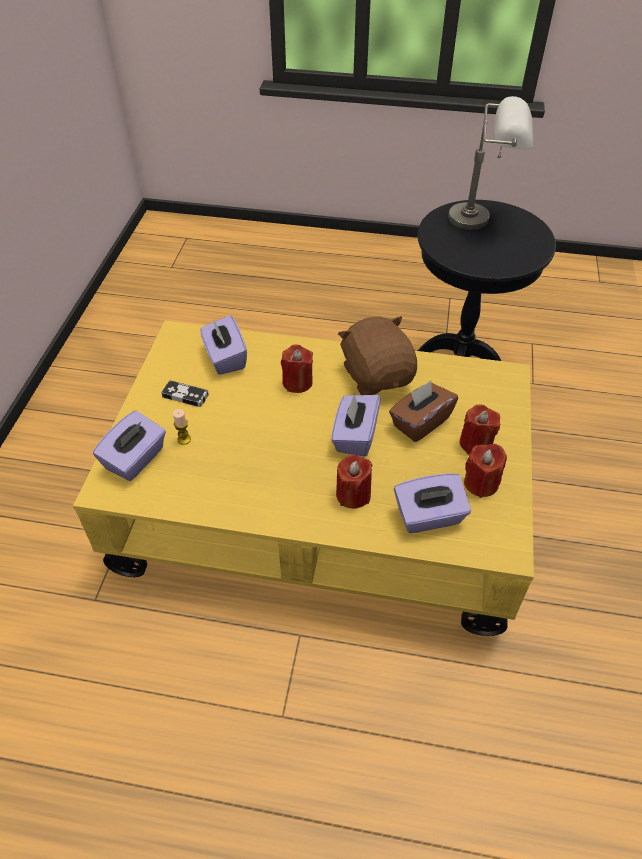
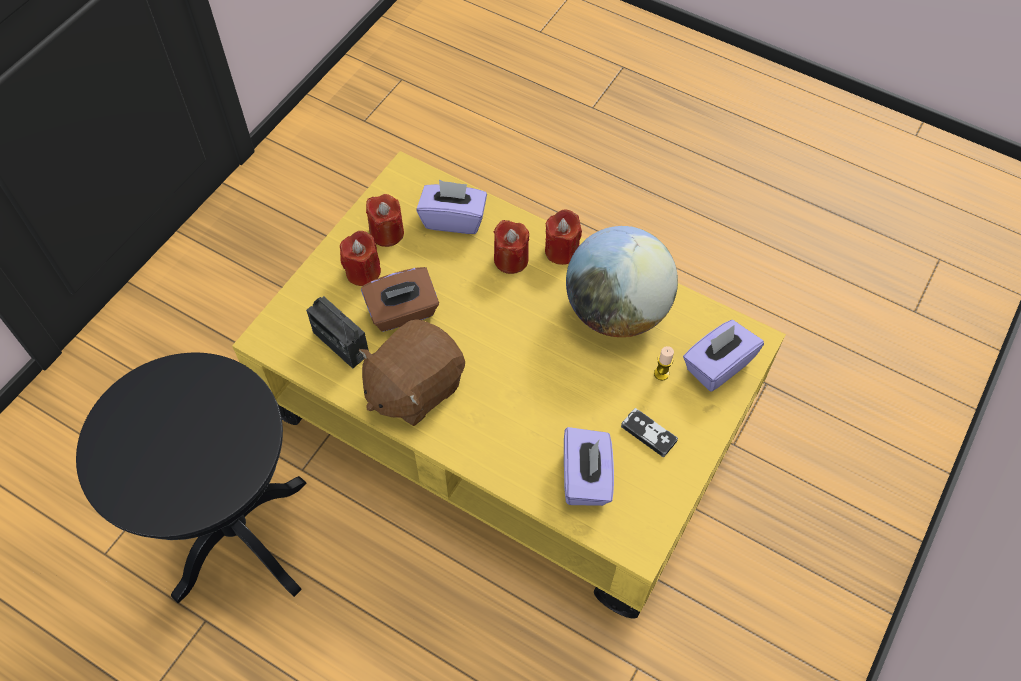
camera: 160 degrees left, 10 degrees up
(237, 478) = (616, 311): none -> globe
(297, 382) = (510, 409): red candle -> red candle (561, 251)
(355, 436) = (479, 318): purple tissue box -> none
(377, 375) = (414, 387): brown plush toy -> brown plush toy turned 45 degrees clockwise
(452, 387) = (340, 343): none -> radio
(483, 219) = (155, 476): grey table lamp -> none

